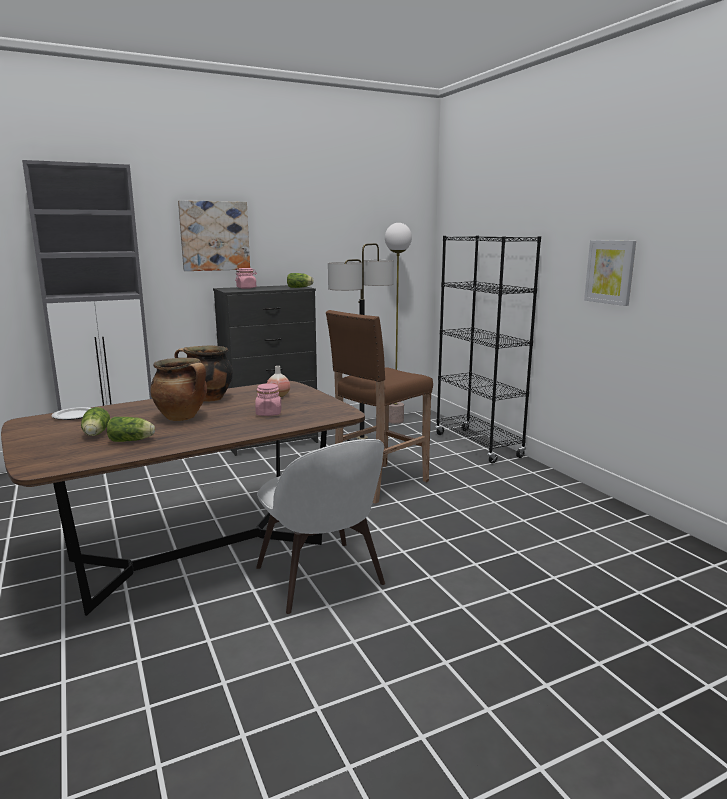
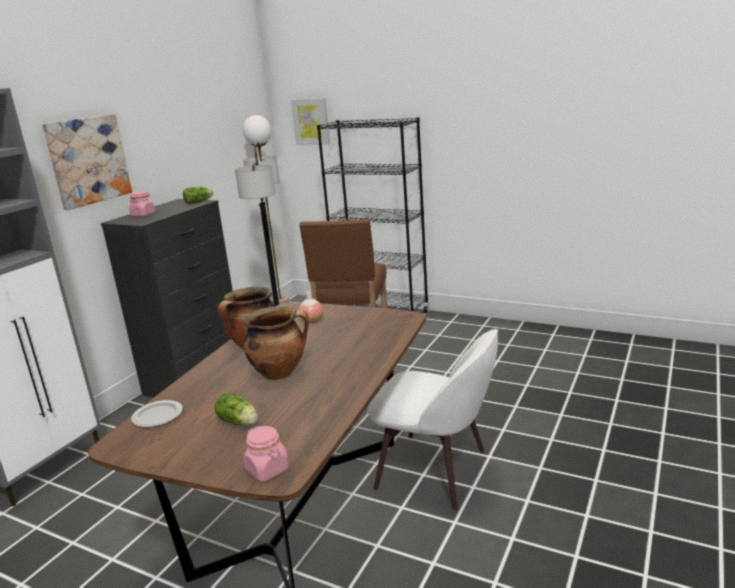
camera: 35 degrees left, 5 degrees up
(132, 440) = (294, 412): lettuce -> none
(268, 413) = (346, 340): pink jar -> pink jar (268, 470)
(610, 272) = (496, 142): picture -> picture (311, 121)

